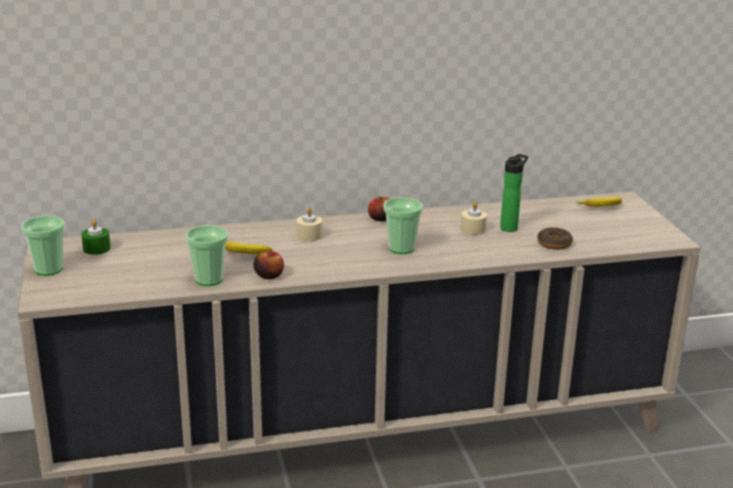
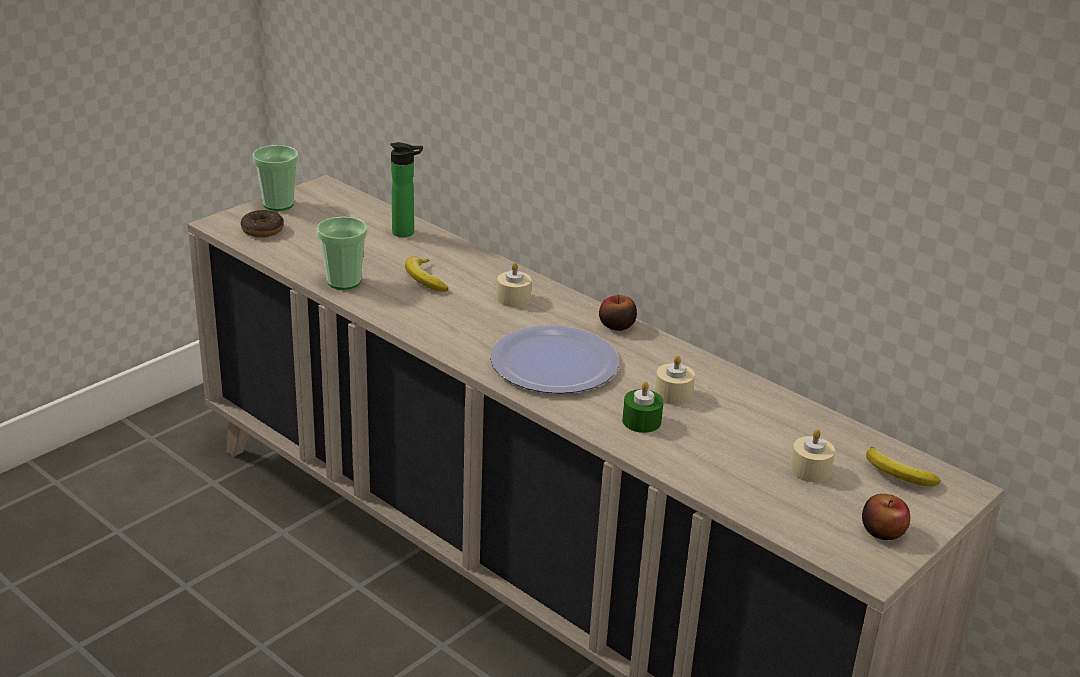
camera: 55 degrees right, 5 degrees up
(96, 248) = (344, 208): green candle -> green candle (641, 421)
(269, 275) = (390, 308): apple -> apple (882, 531)
(401, 248) = (554, 362): cup -> plate
(510, 227) = (717, 419): bottle -> bottle (406, 233)
(554, 244) = (712, 466): donut -> donut (262, 230)
(579, 223) = (810, 470): none -> beige candle

